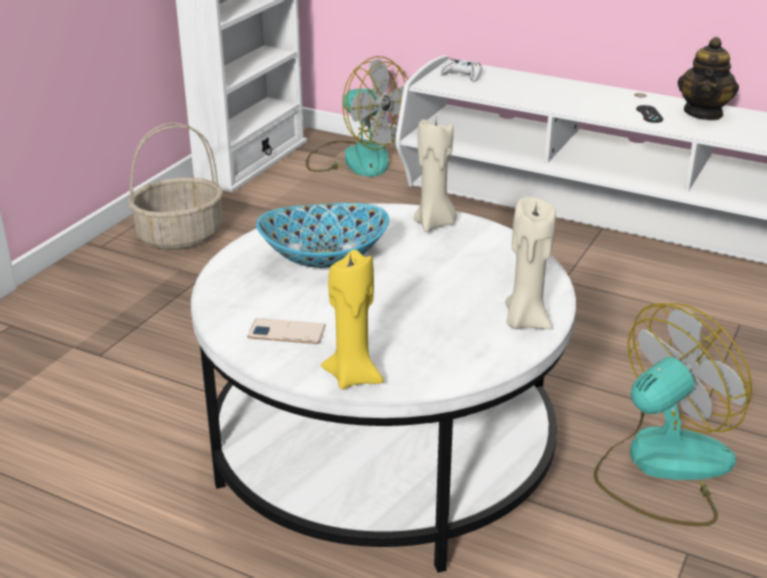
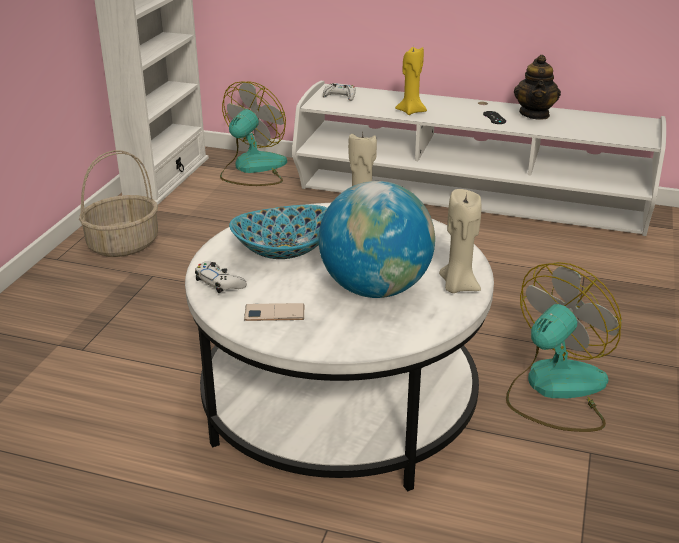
camera: 10 degrees left, 0 degrees up
(233, 290) = (219, 283): none -> white game controller
(353, 376) = (340, 342): yellow candle -> yellow candle (410, 111)
(355, 158) = (252, 169): fan -> fan turned 90 degrees counterclockwise
(419, 314) = (375, 289): none -> globe

